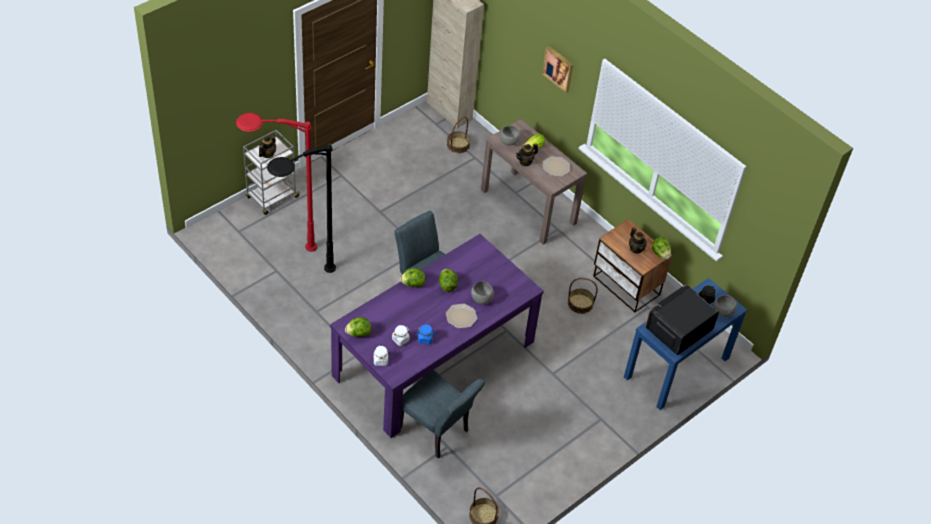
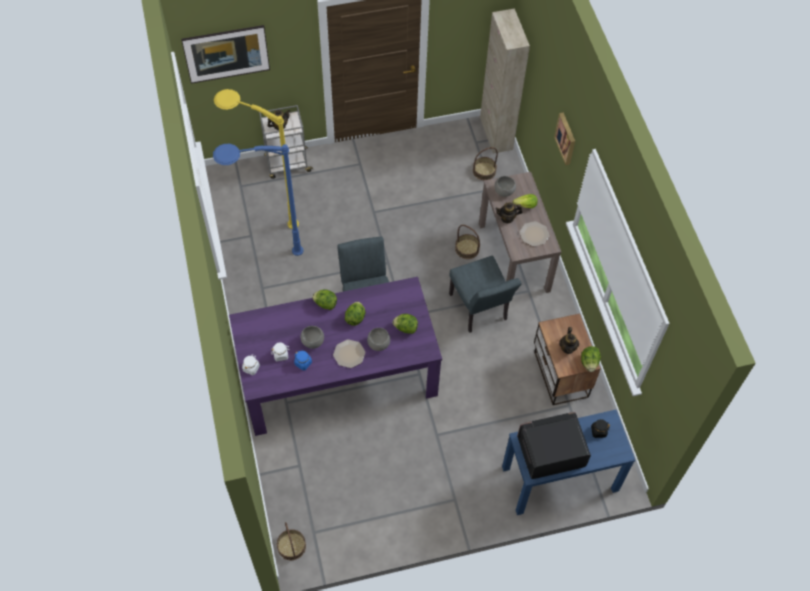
camera: 30 degrees right, 10 degrees up
(217, 100) = (228, 64): none -> picture
(273, 249) = (260, 214): red floor lamp -> yellow floor lamp
(299, 286) = (262, 258): black floor lamp -> blue floor lamp
(358, 333) = (248, 333): lettuce -> lettuce (405, 328)
(437, 432) = (298, 448): grey chair -> grey chair (480, 311)
(580, 303) = (505, 375): basket -> basket (467, 249)
(723, 312) = (608, 452): grey bowl -> grey bowl (313, 342)

